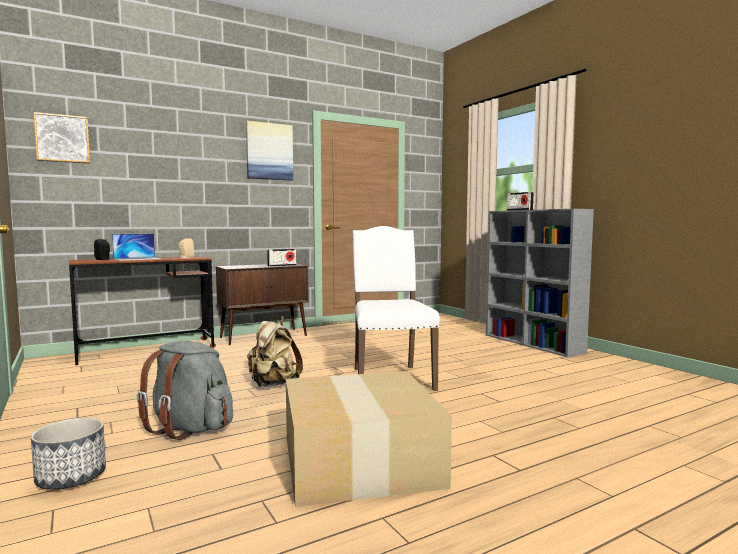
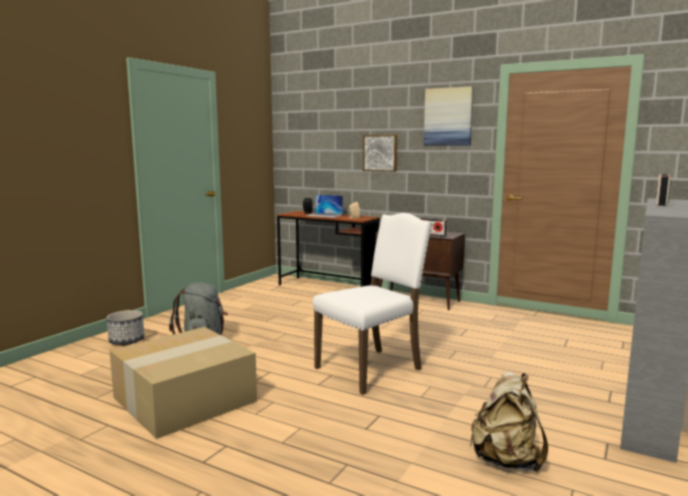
camera: 60 degrees right, 5 degrees up
(62, 138) = (298, 123): picture -> picture (380, 153)
(273, 385) = (302, 337): beige backpack -> beige backpack (506, 460)

